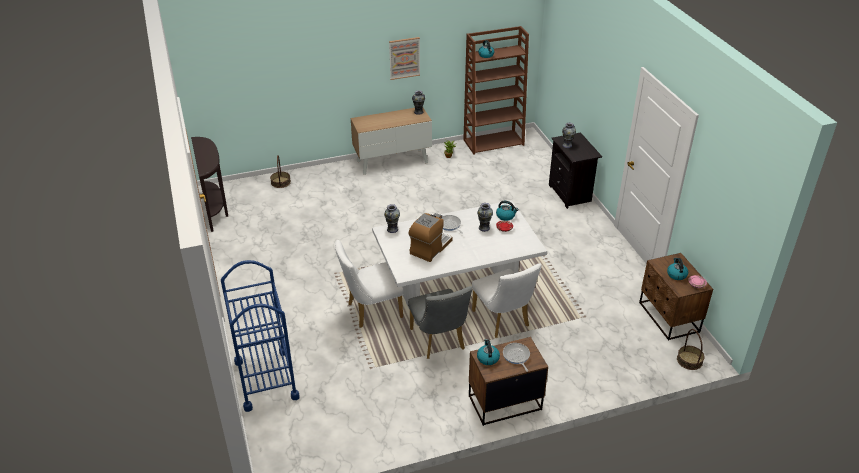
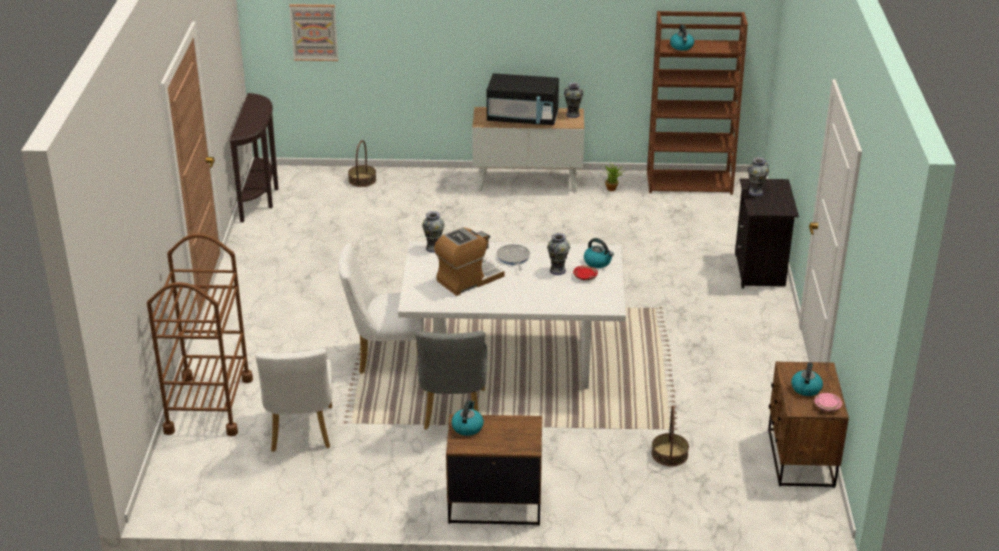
camera: 20 degrees right, 5 degrees down
(266, 380) = (209, 405): blue cart -> brown cart
(388, 120) = (523, 118): none -> black microwave
(404, 58) = (560, 32): picture -> picture (314, 32)
(503, 321) = (555, 408): white chair -> white chair (300, 433)
(516, 356) = (507, 434): frying pan -> none
(689, 360) = (793, 518): basket -> basket (669, 454)

